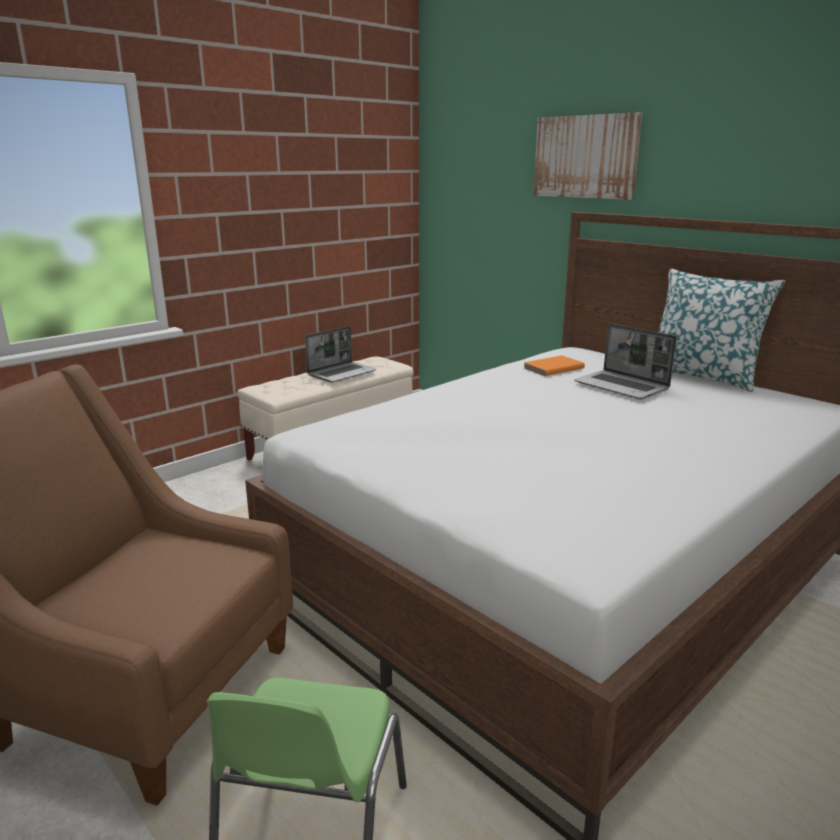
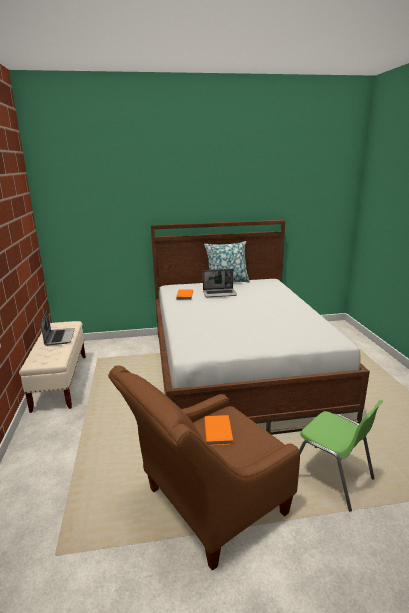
camera: 55 degrees left, 0 degrees up
(172, 565) = (219, 431): none -> orange book
(585, 157) = (150, 200): picture -> none

